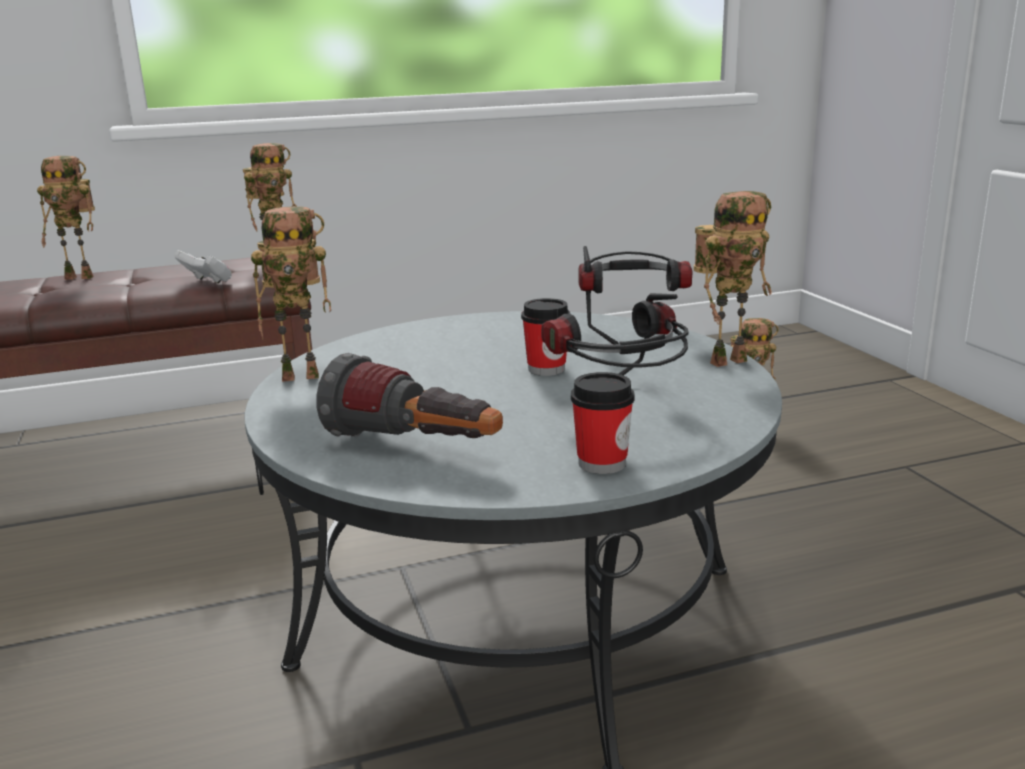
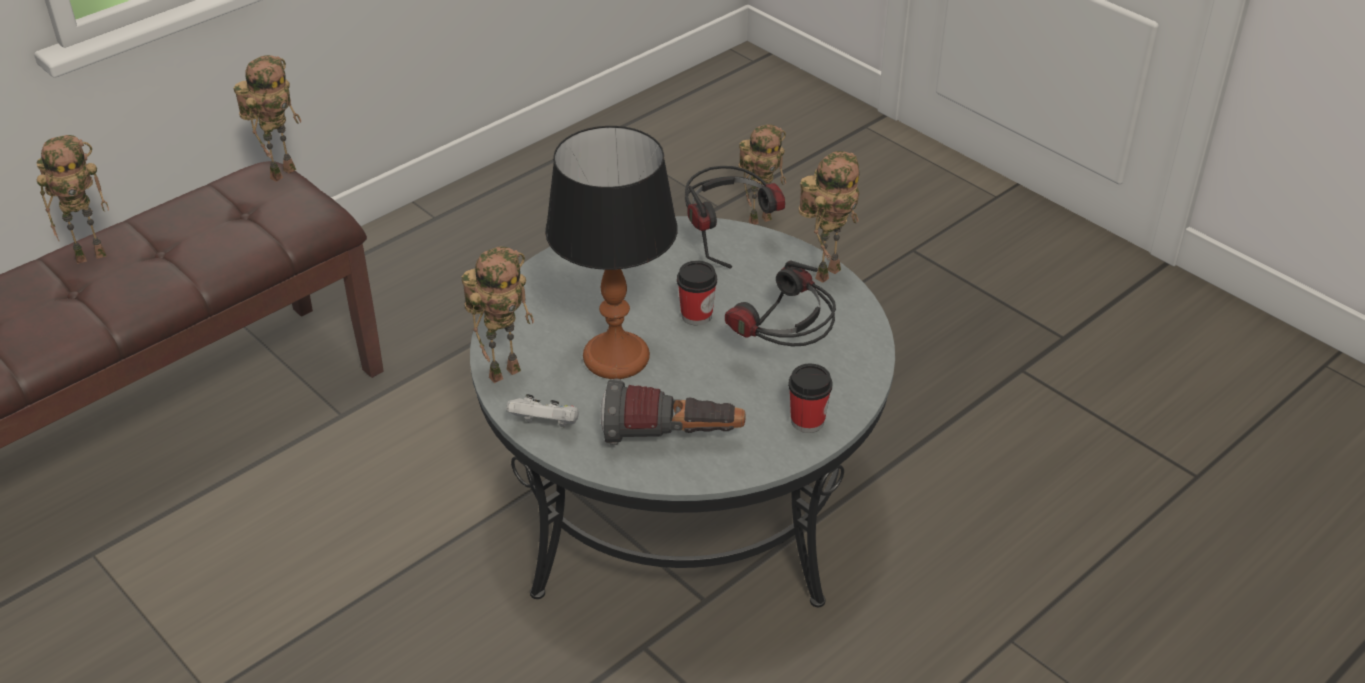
camera: 25 degrees left, 20 degrees up
(207, 282) = (256, 238): white game controller -> white game controller (546, 425)
(427, 383) = (616, 357): none -> table lamp

